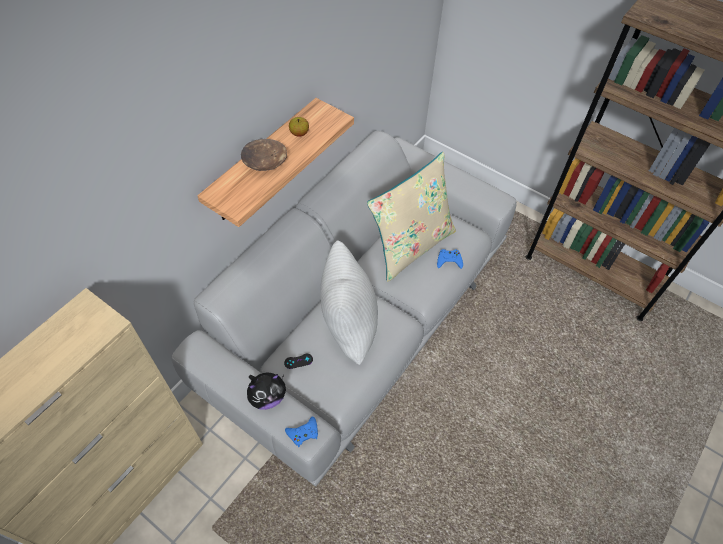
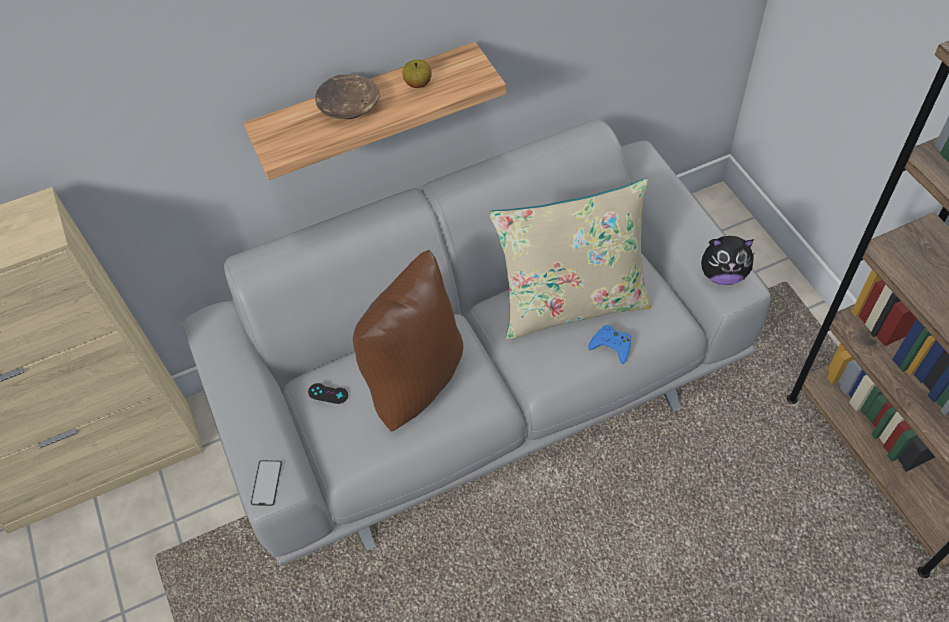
camera: 35 degrees right, 0 degrees up
(267, 397) = (254, 418): plush toy -> plush toy (722, 274)
(303, 433) = (266, 483): blue game controller -> phone
(347, 327) = (415, 377): white pillow -> brown pillow

